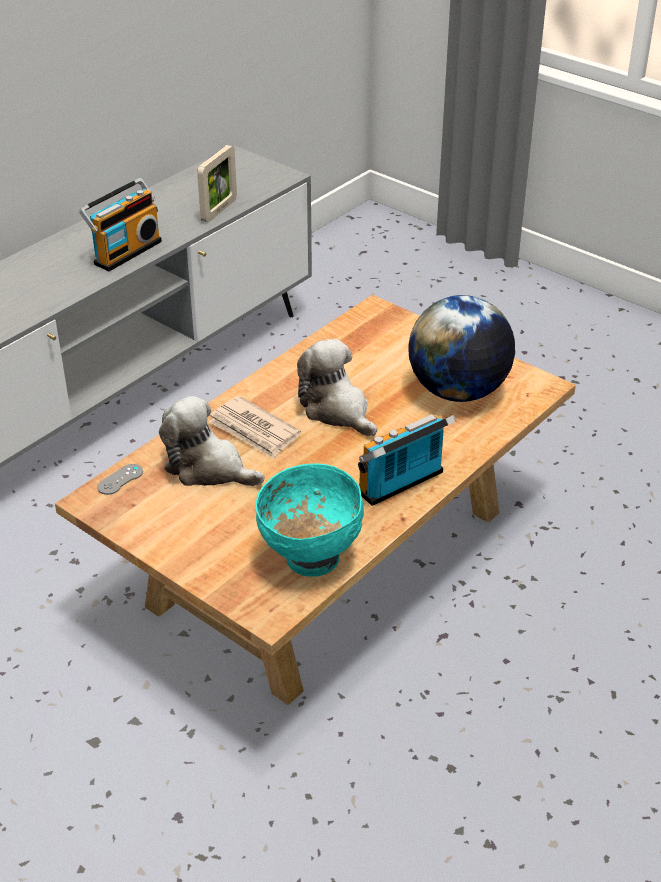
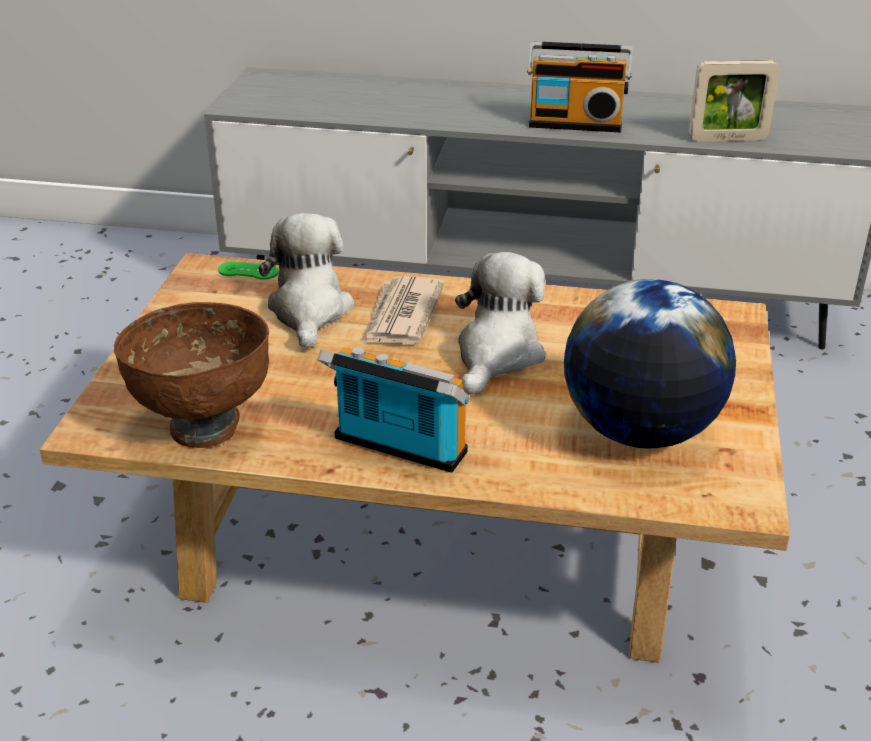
camera: 60 degrees right, 5 degrees down
(120, 479) = (248, 271): grey game controller -> green game controller
(310, 558) = (204, 426): turquoise bowl -> brown bowl

